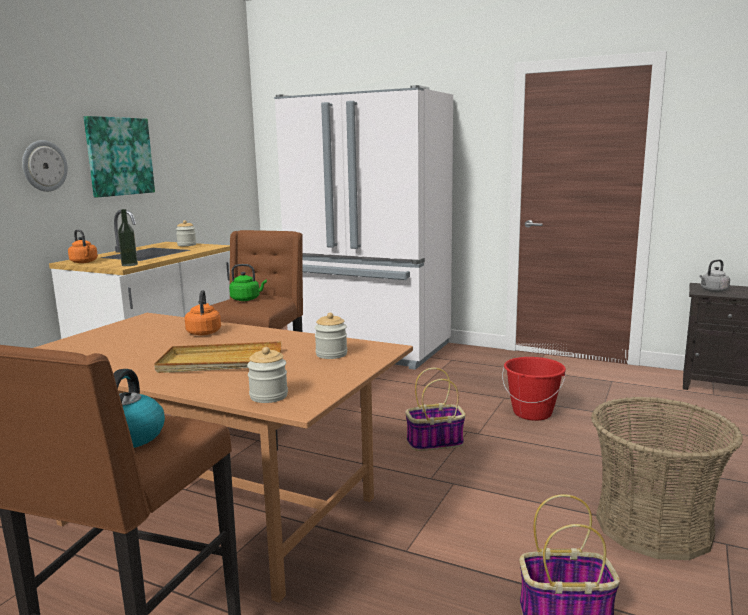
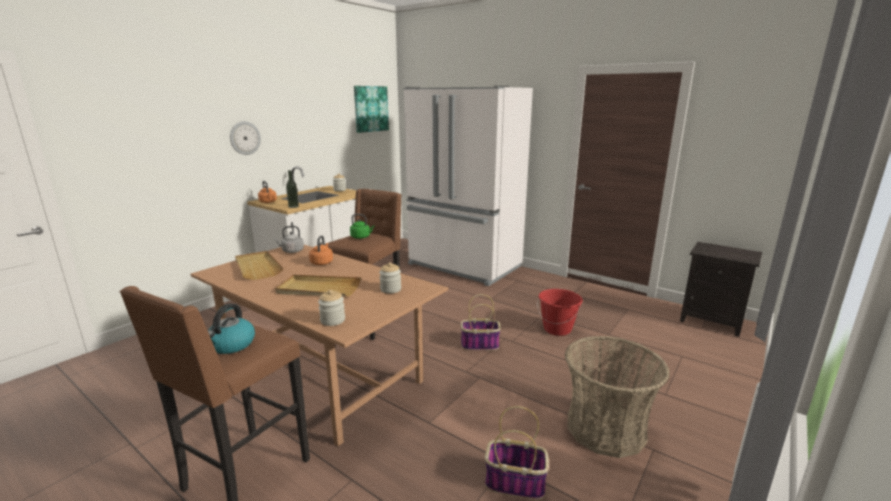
camera: 10 degrees right, 5 degrees up
(103, 345) = (257, 267): none -> beige tray
(119, 156) = (297, 129): picture -> picture (370, 109)
(713, 291) = (710, 251): grey kettle -> grey kettle (291, 251)

